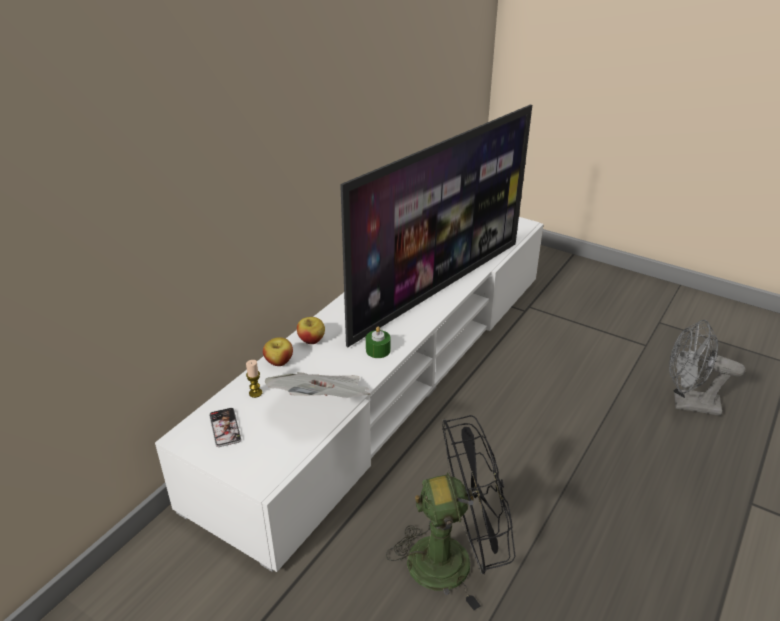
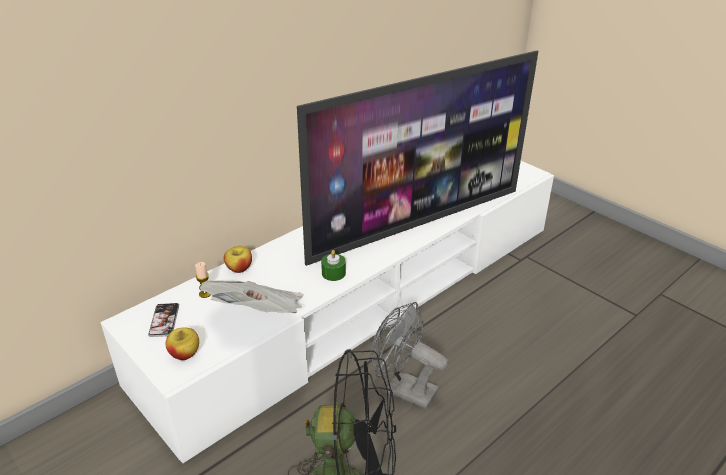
camera: 15 degrees right, 0 degrees up
(311, 340) = (277, 253): apple -> apple (185, 354)
(688, 404) = (660, 384): grey fan -> grey fan (403, 389)

